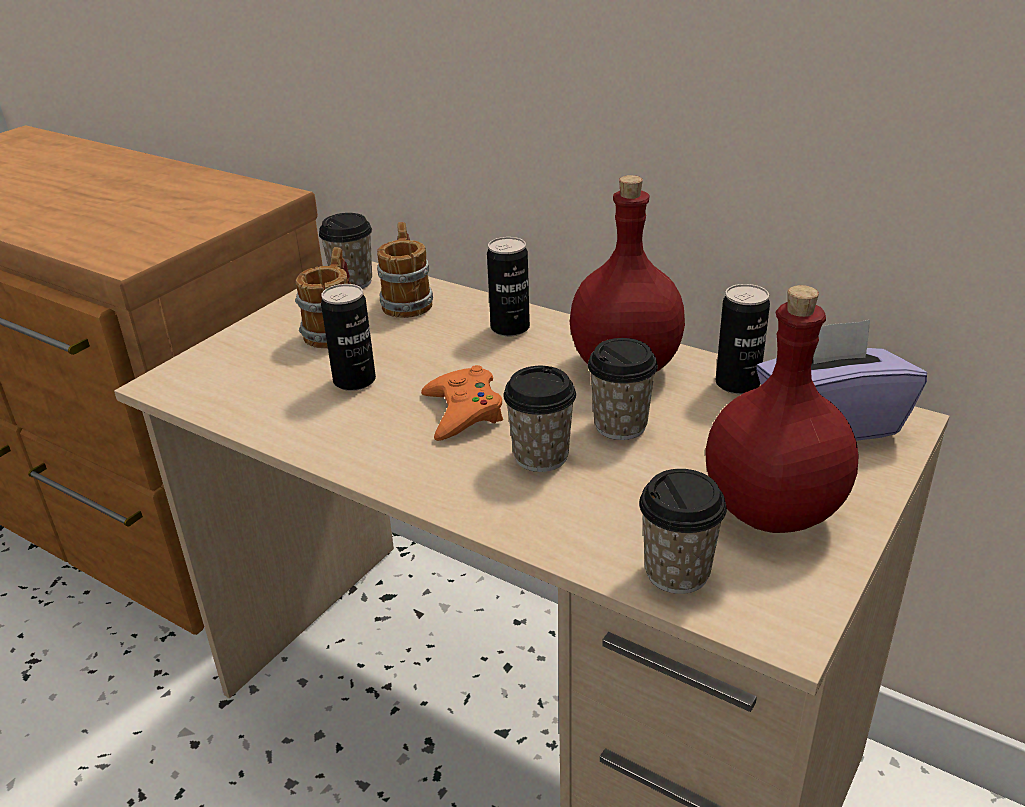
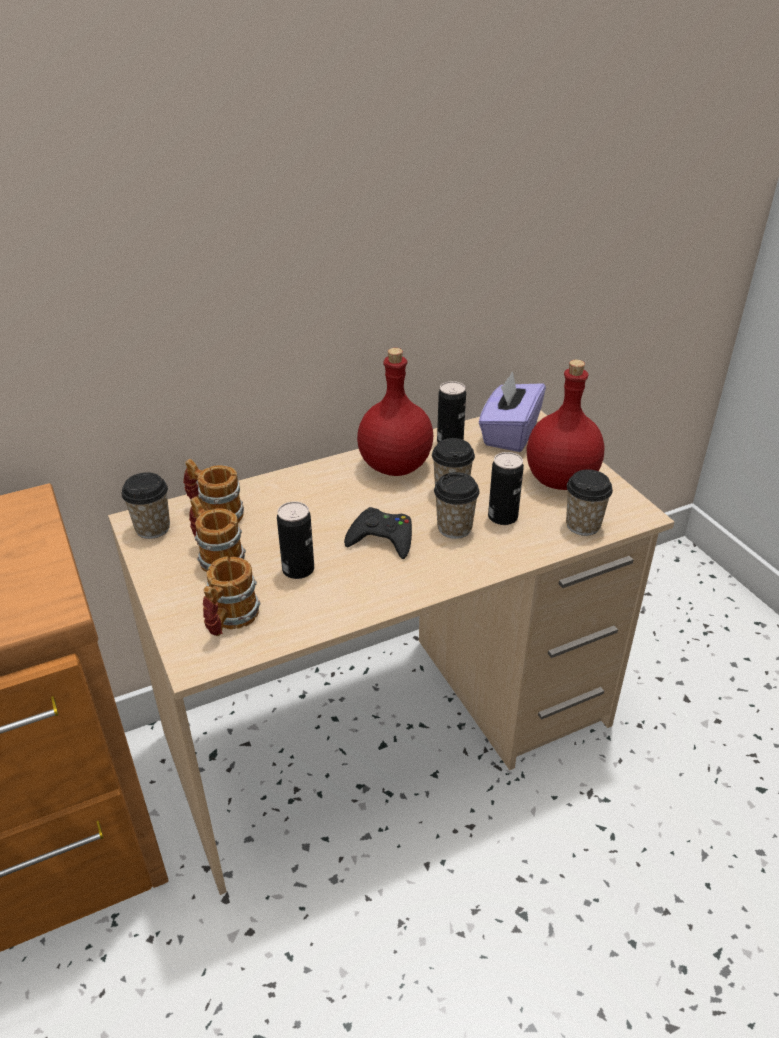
camera: 60 degrees left, 5 degrees up
(238, 375) = (230, 620): none -> mug
(463, 412) = (382, 539): orange game controller -> black game controller
(510, 328) = (304, 487): can -> can (502, 517)

